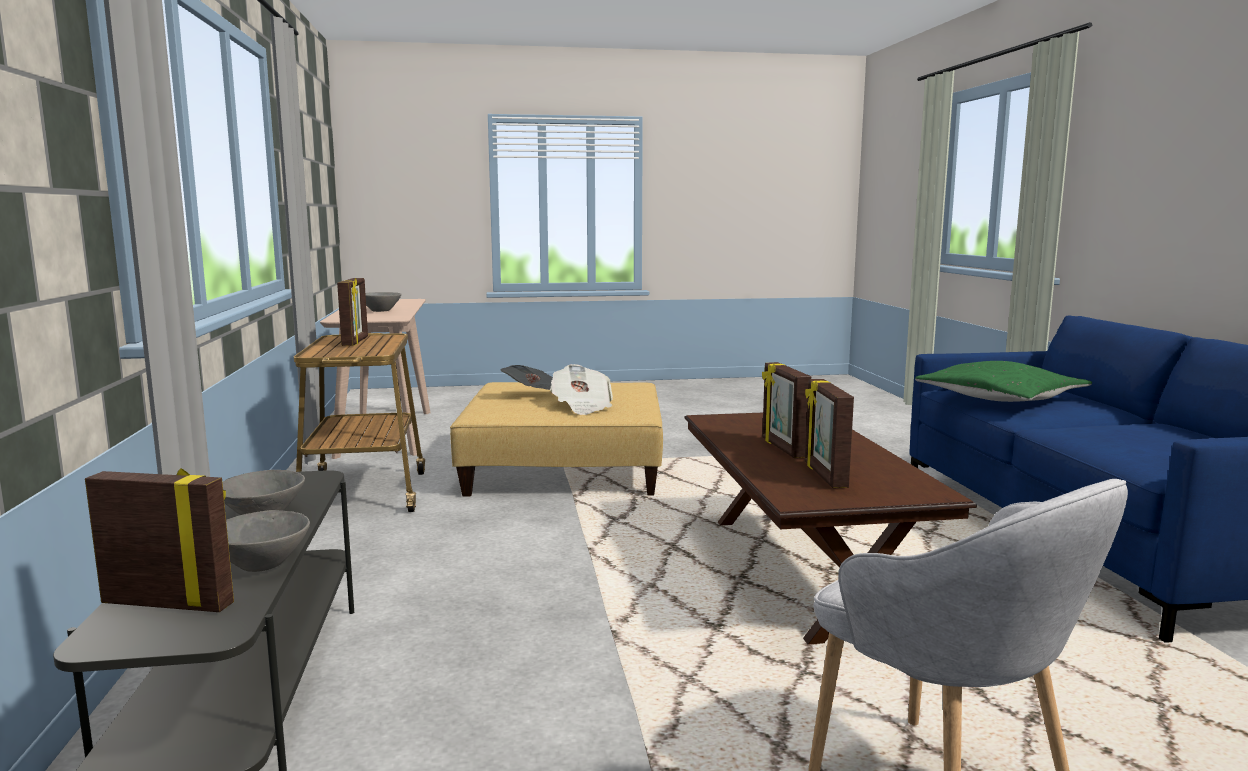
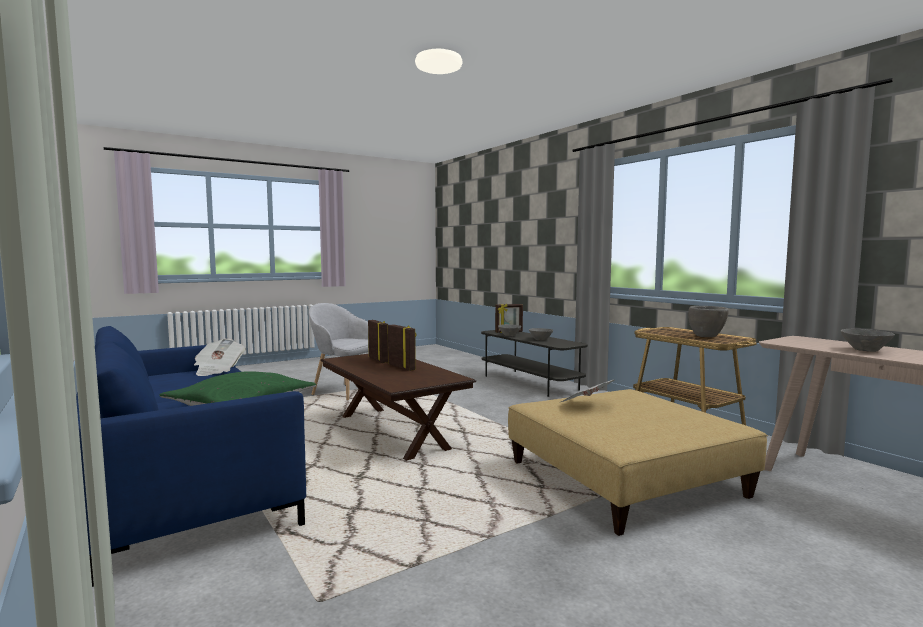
camera: 155 degrees right, 5 degrees down
(356, 342) = (706, 337): picture frame -> grey bowl
(534, 395) = (651, 411): newspaper -> newspaper (218, 370)

